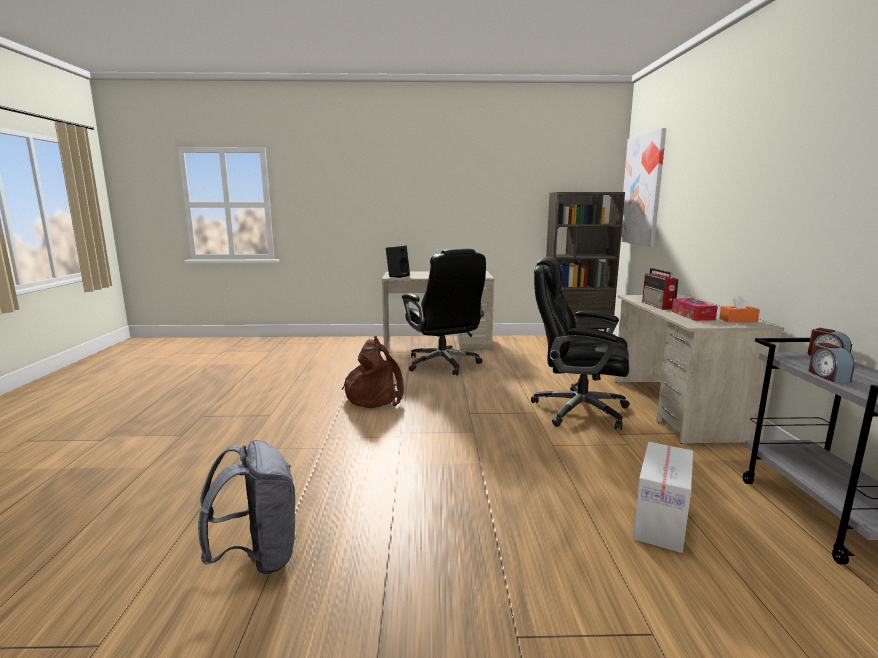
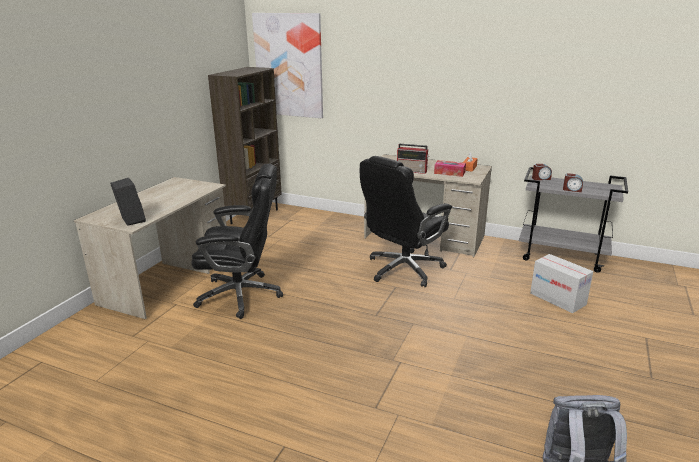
camera: 65 degrees left, 10 degrees up
(375, 397) = (296, 357): brown backpack -> none

